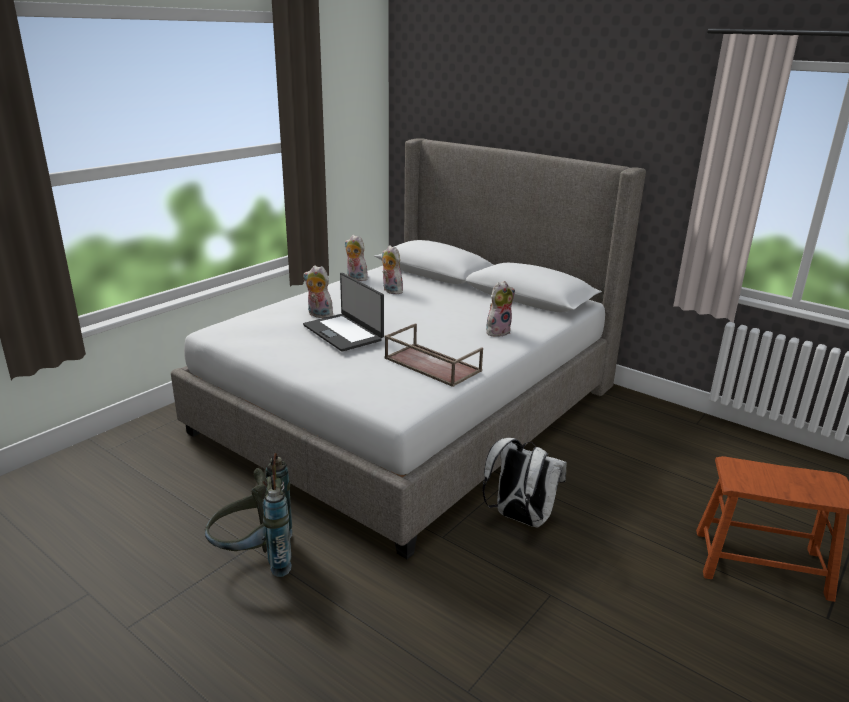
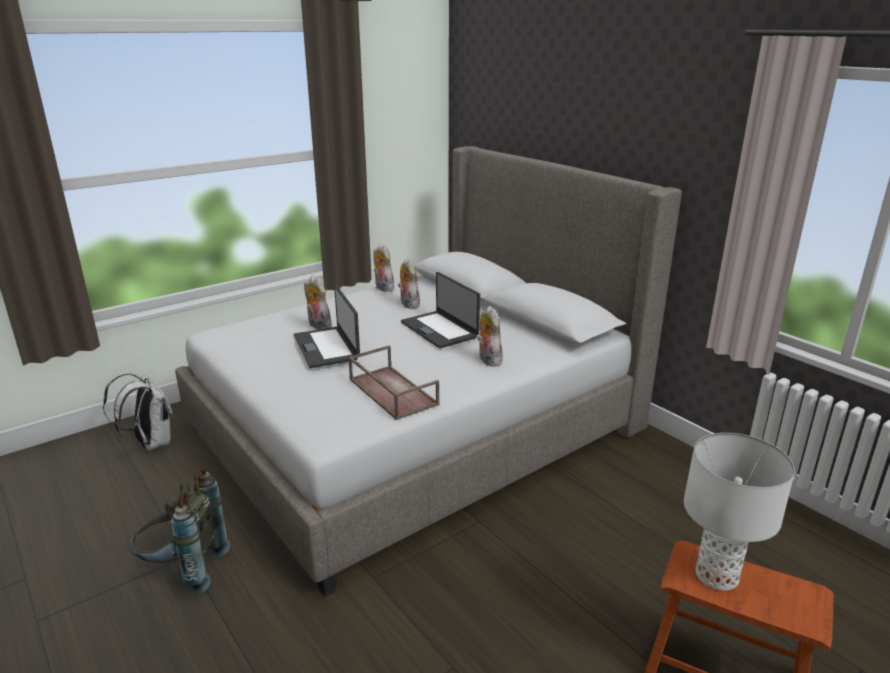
camera: 15 degrees right, 0 degrees up
(437, 309) = (440, 329): none -> laptop
(498, 331) = (488, 360): plush toy -> plush toy turned 90 degrees counterclockwise
(519, 518) = (465, 569): white backpack -> white backpack (150, 443)
(759, 476) = (715, 575): none -> white table lamp

